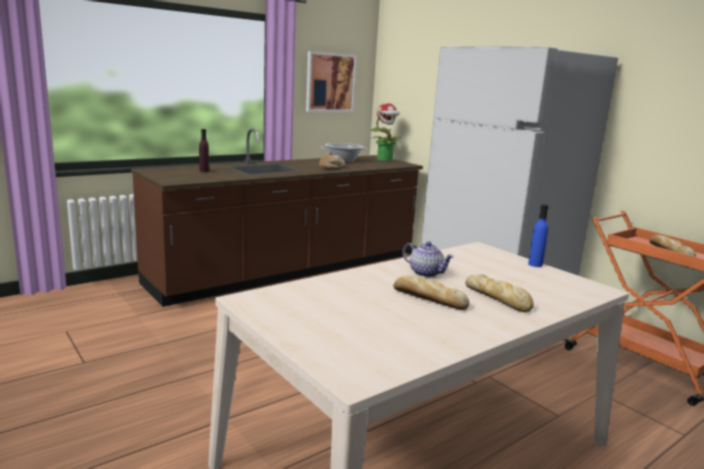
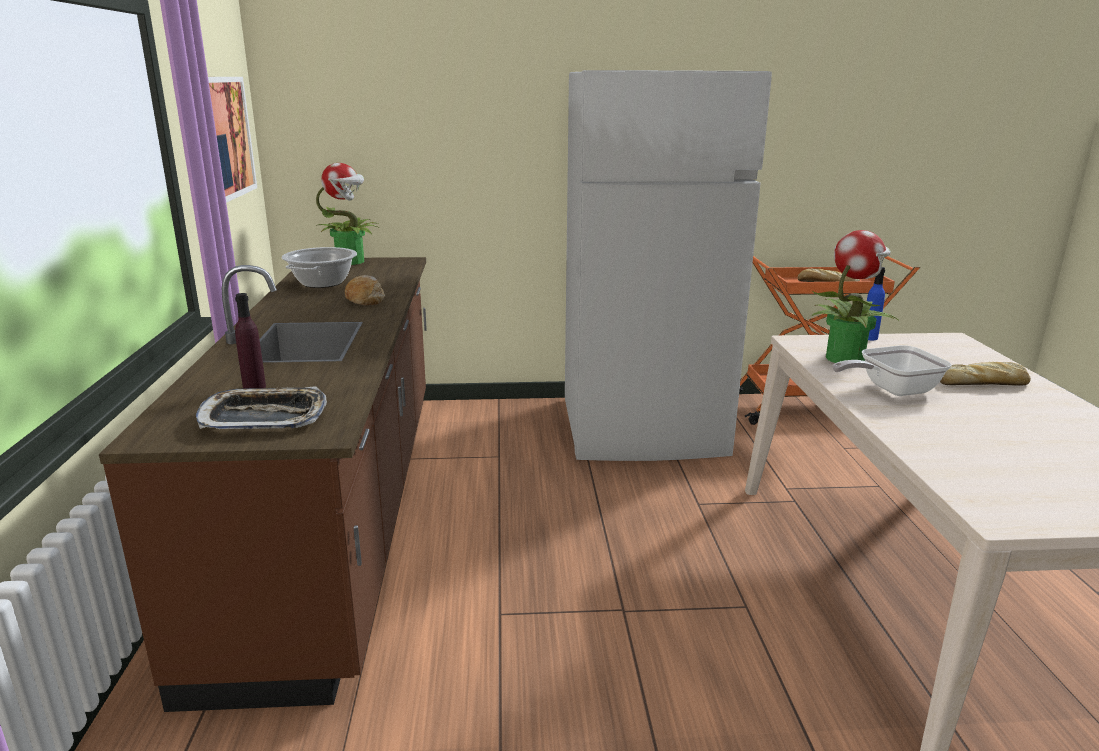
camera: 55 degrees left, 5 degrees up
(178, 175) = (264, 417): none -> tray
(426, 273) = (891, 390): teapot -> frying pan
(427, 299) = (986, 413): bread -> none
(469, 260) = (845, 358): none -> potted plant

